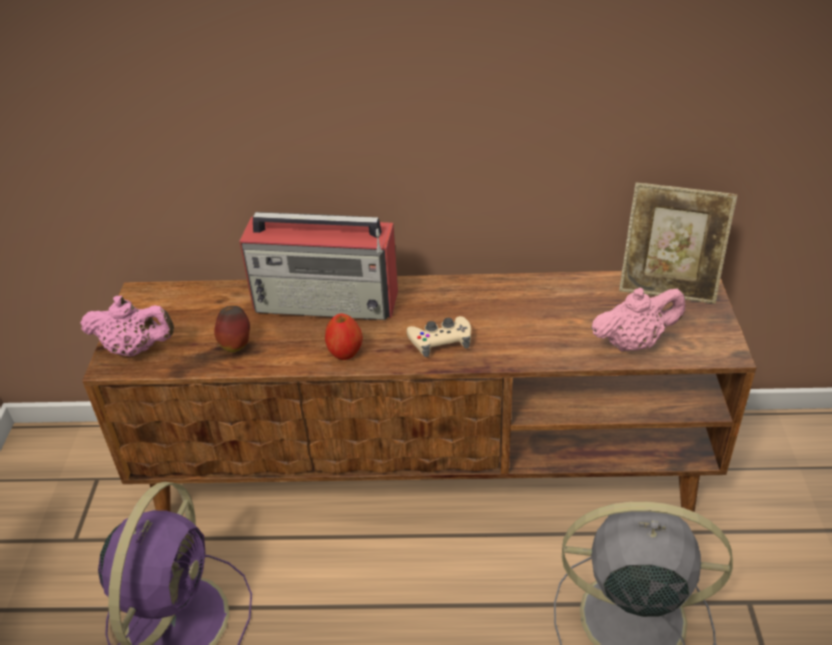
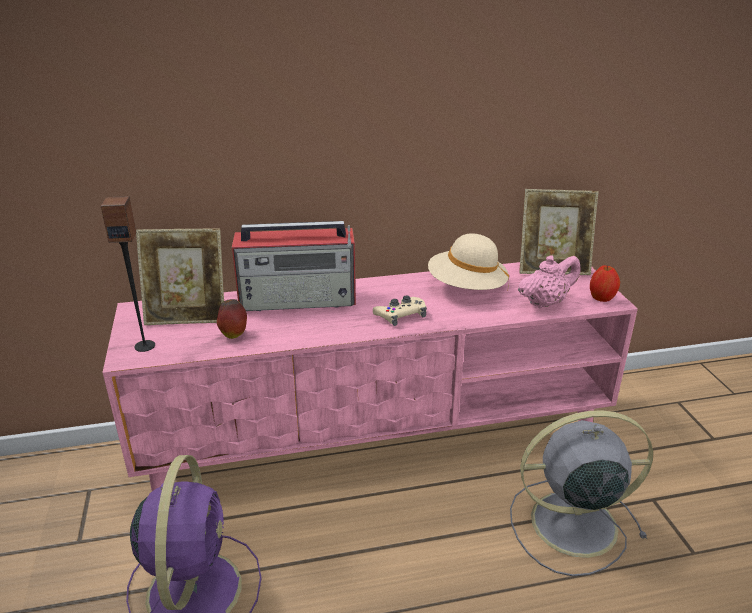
camera: 15 degrees left, 10 degrees down
(135, 349) = (145, 346): pink teapot -> speaker
(194, 312) = (188, 316): none -> picture frame
(345, 353) = (328, 330): apple -> apple (602, 298)
(426, 470) = (377, 444): brown tv stand -> pink tv stand
(539, 307) = (466, 288): none -> beige hat

